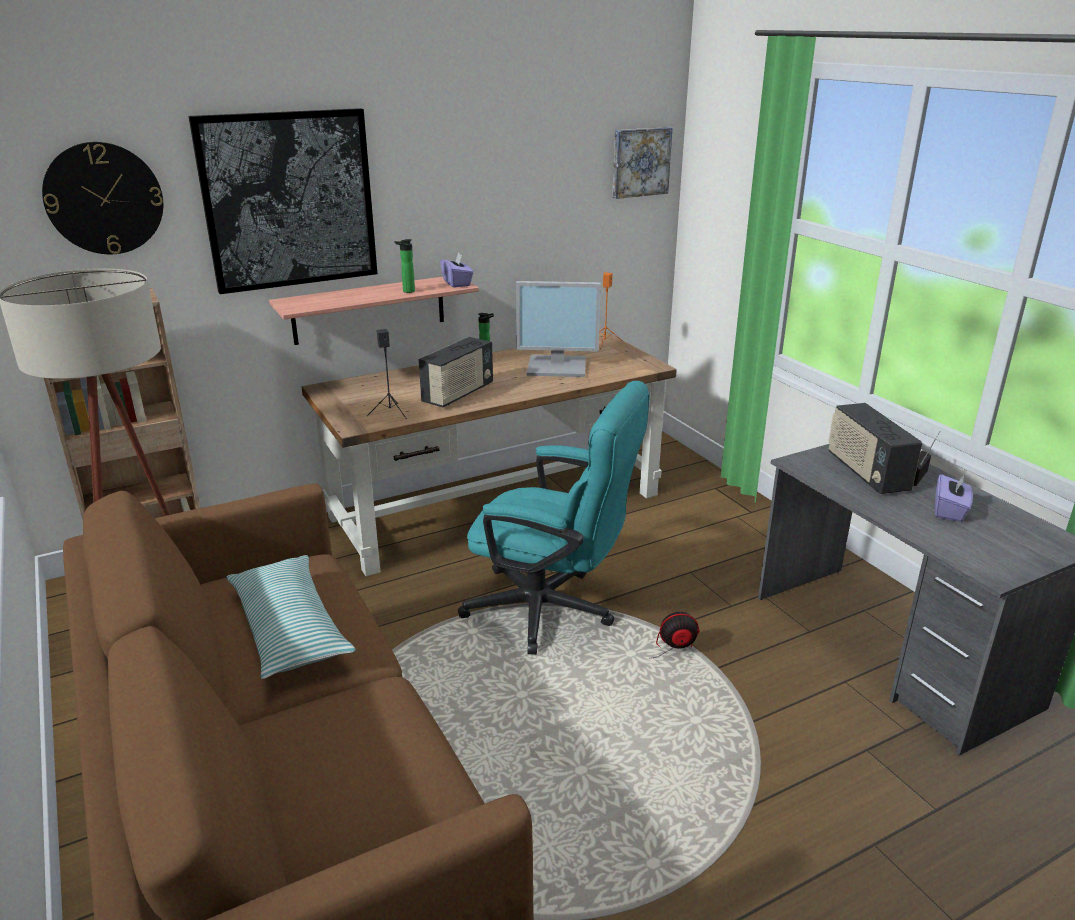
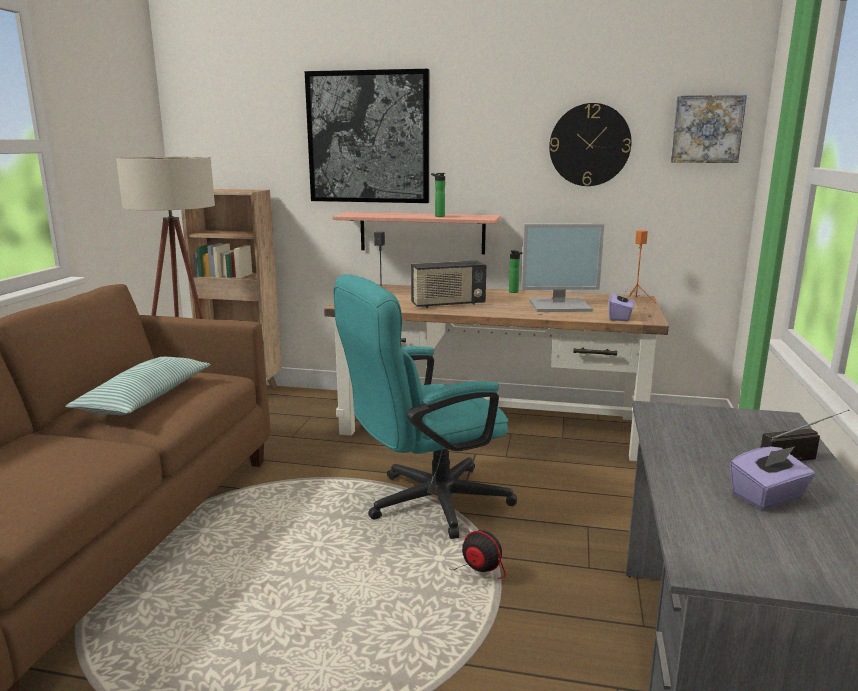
camera: 40 degrees right, 10 degrees down
(104, 199) = (250, 125): wall clock -> wall clock (589, 145)
(457, 283) = (485, 217): purple tissue box -> purple tissue box (620, 317)
(552, 611) = (425, 504): turquoise office chair -> turquoise office chair turned 90 degrees clockwise
(558, 366) = (560, 305): monitor -> monitor turned 45 degrees counterclockwise
(866, 473) = (723, 437): radio -> none

